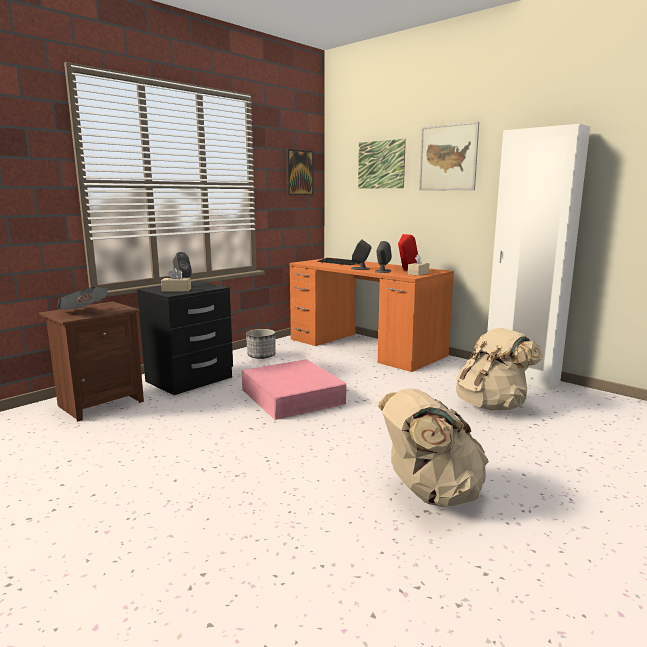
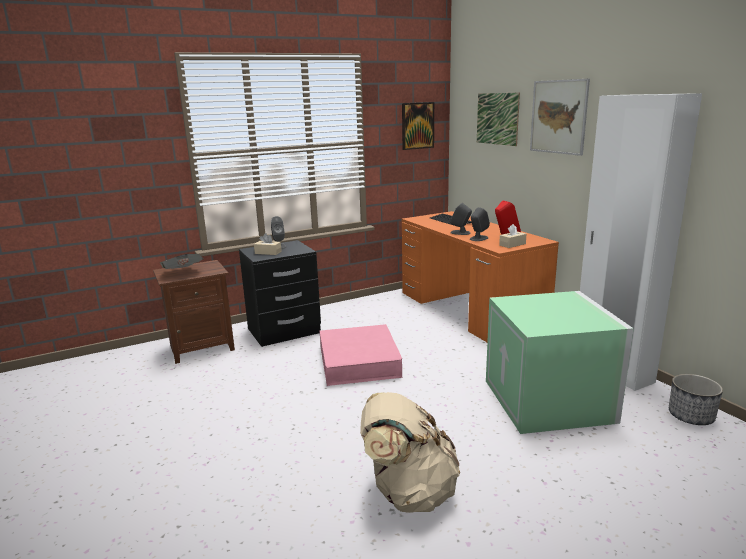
camera: 20 degrees right, 5 degrees up
(261, 356) = (362, 311): planter -> planter (691, 416)
(492, 405) = (550, 401): beige backpack -> green storage box

